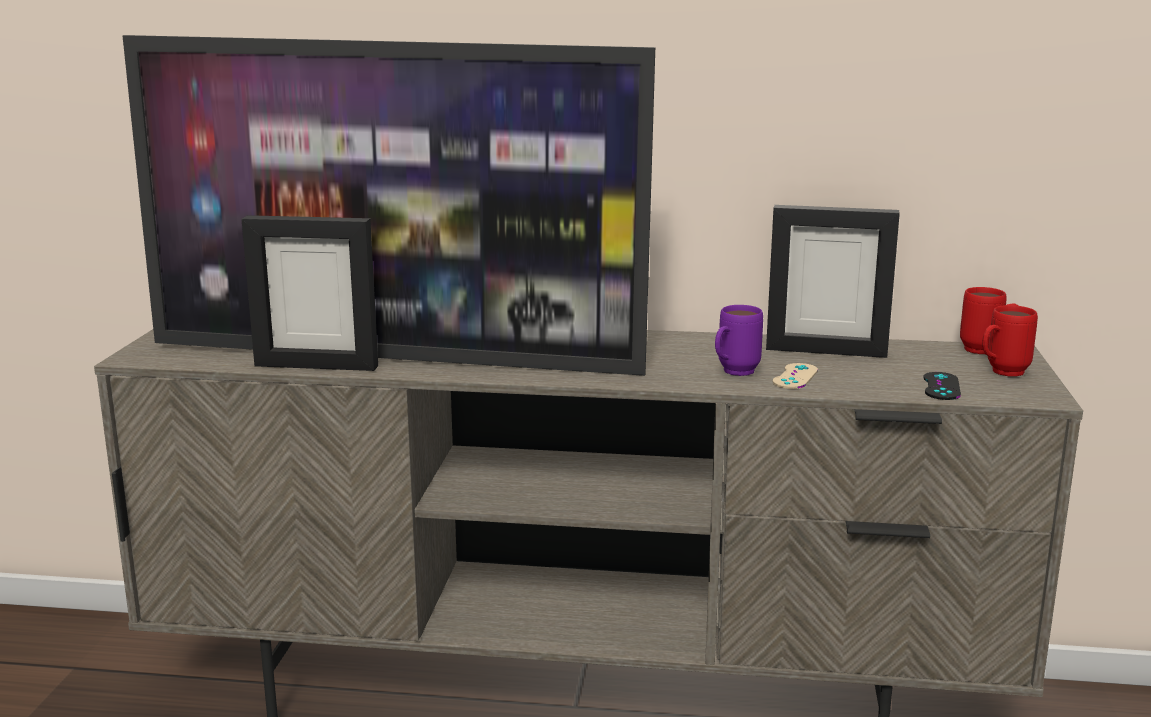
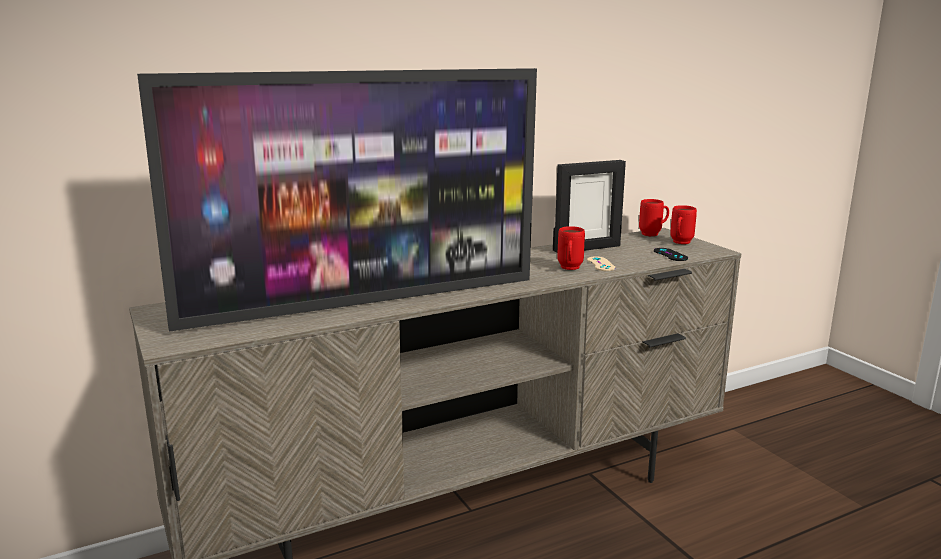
camera: 35 degrees left, 0 degrees up
(317, 365) = (322, 318): picture frame -> none
(733, 373) = (569, 269): purple mug -> red mug

